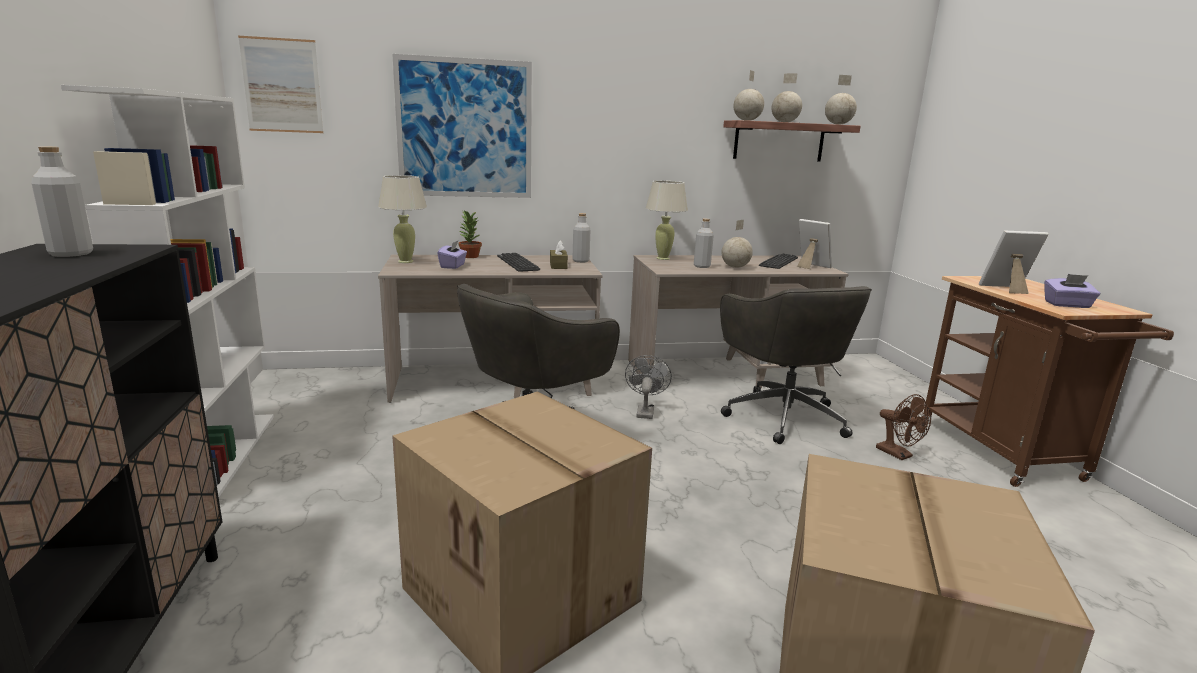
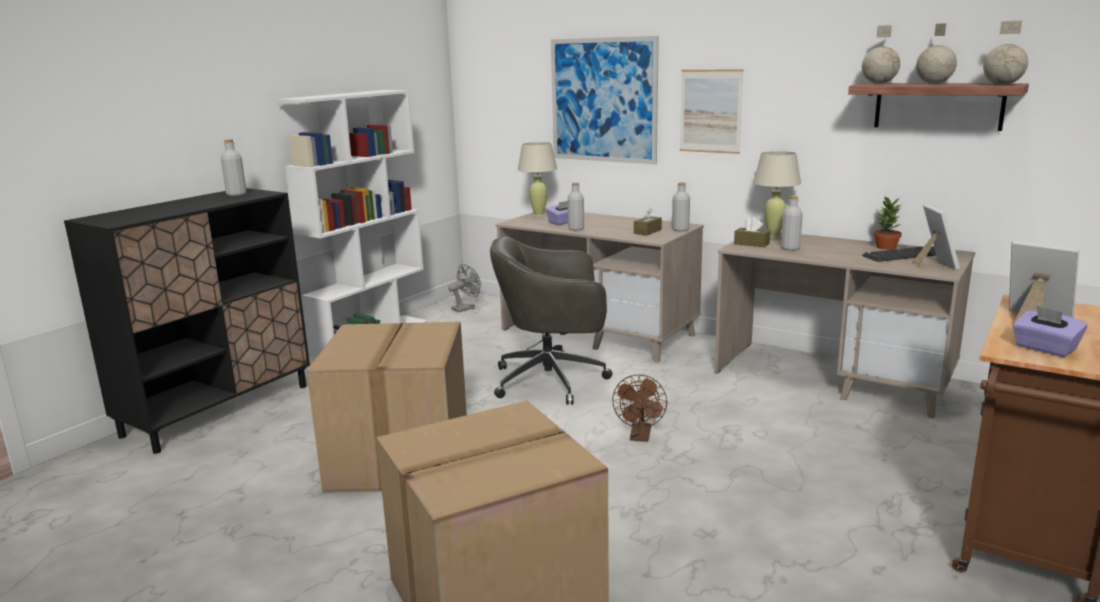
camera: 45 degrees right, 0 degrees up
(282, 85) = (482, 70): picture -> picture (710, 111)
(469, 256) = (597, 215): potted plant -> potted plant (885, 247)
(484, 270) = (576, 229): none -> grey bottle
(517, 263) = (619, 225): keyboard -> none
(645, 411) = (681, 386): grey fan -> grey fan (466, 308)
(666, 266) = (751, 244): none -> brown tissue box
(735, 267) = (828, 254): globe -> none
(783, 416) = (814, 428): grey office chair -> none
(898, 454) = (873, 497): brown fan -> brown fan (640, 437)

